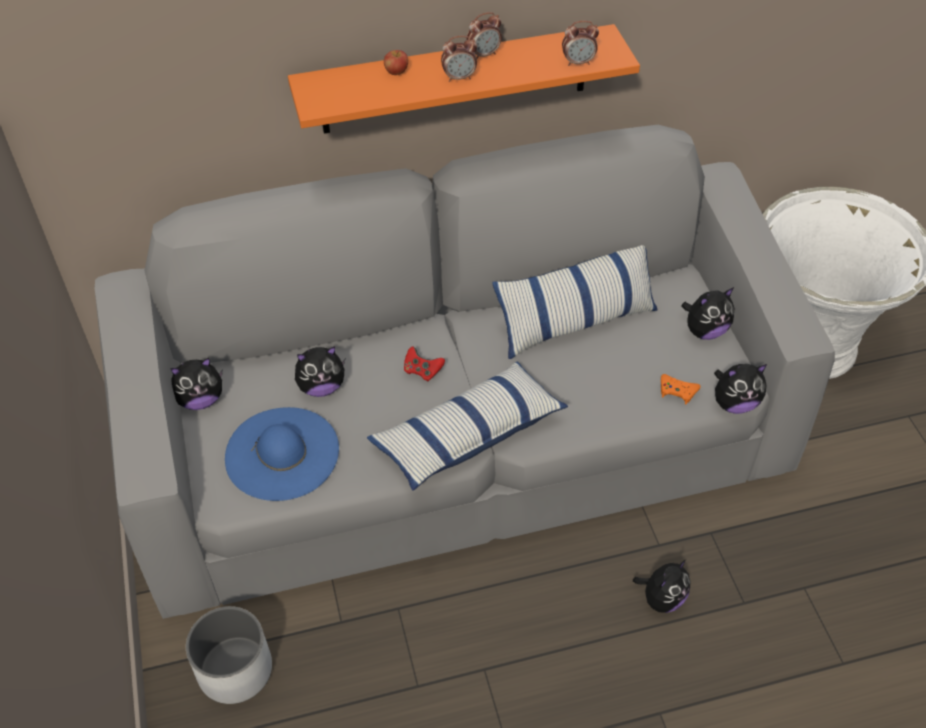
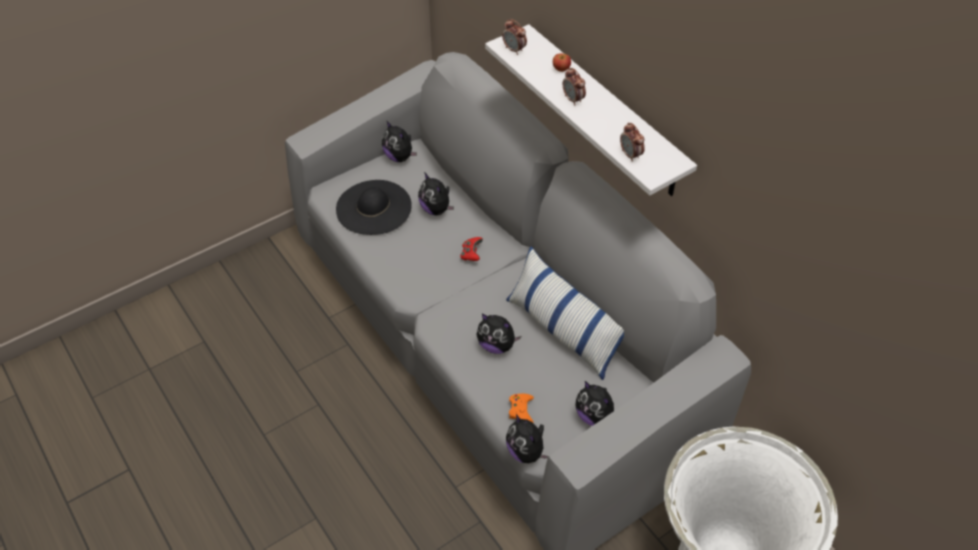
camera: 70 degrees right, 0 degrees up
(234, 669) = (280, 278): white planter -> none
(282, 453) = (374, 207): blue hat -> black hat
(455, 80) = (604, 112): orange shelf -> white shelf
(467, 435) = (426, 295): pillow -> none
(484, 54) = (608, 105): alarm clock -> alarm clock (514, 50)
(661, 598) = (409, 499): plush toy -> plush toy (496, 345)

